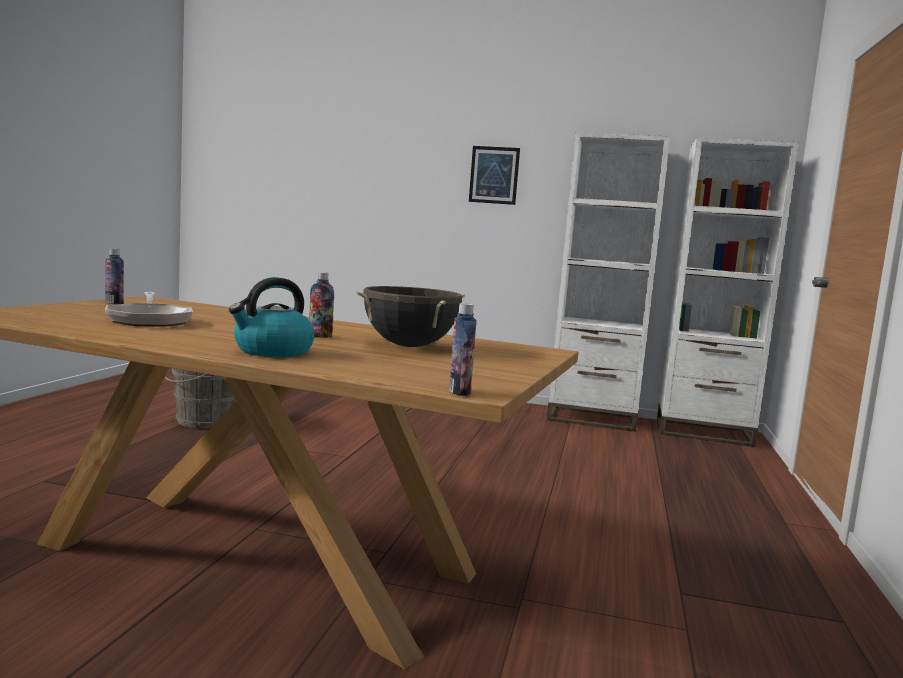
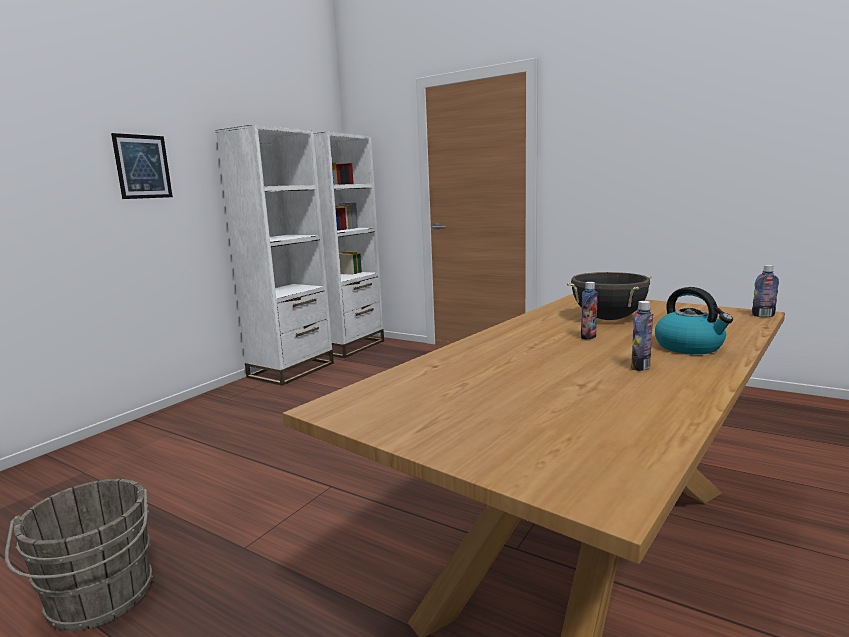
camera: 70 degrees left, 5 degrees up
(114, 303) = (398, 421): bottle -> bottle (640, 367)
(149, 320) = (553, 391): frying pan -> none

